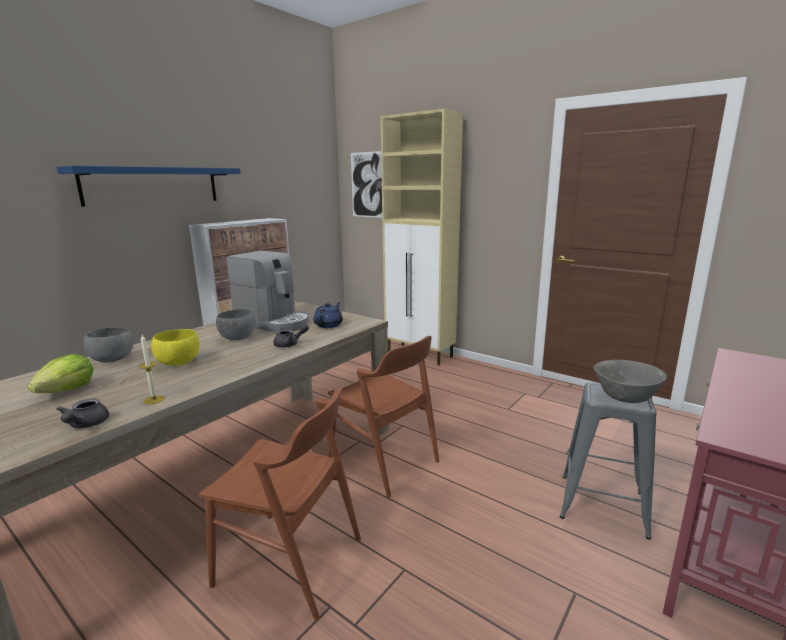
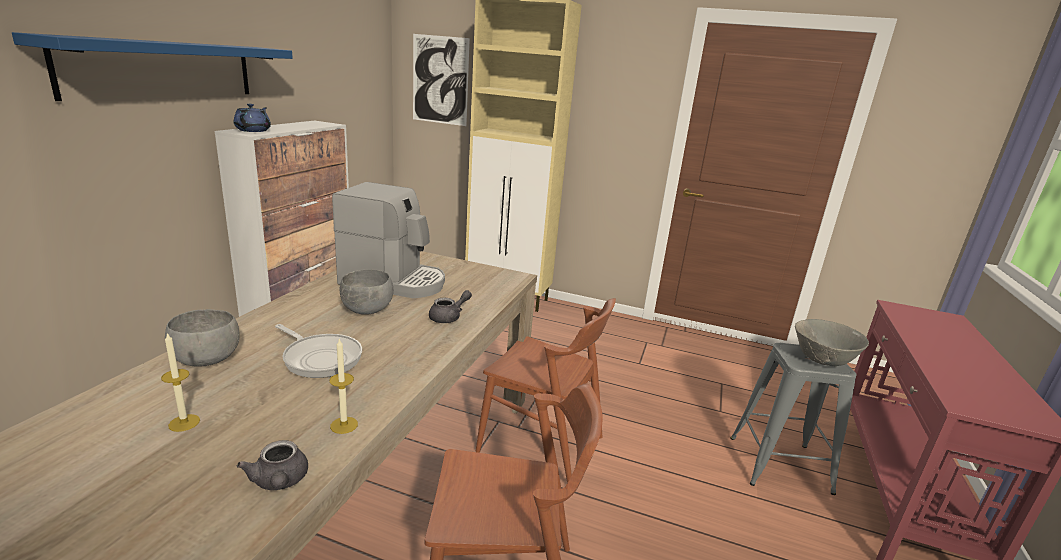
camera: 20 degrees left, 5 degrees up
(67, 390) = (184, 423): lettuce -> candle
(179, 363) = (320, 358): yellow bowl -> frying pan
(329, 325) = (471, 283): blue teapot -> blue teapot (253, 130)

